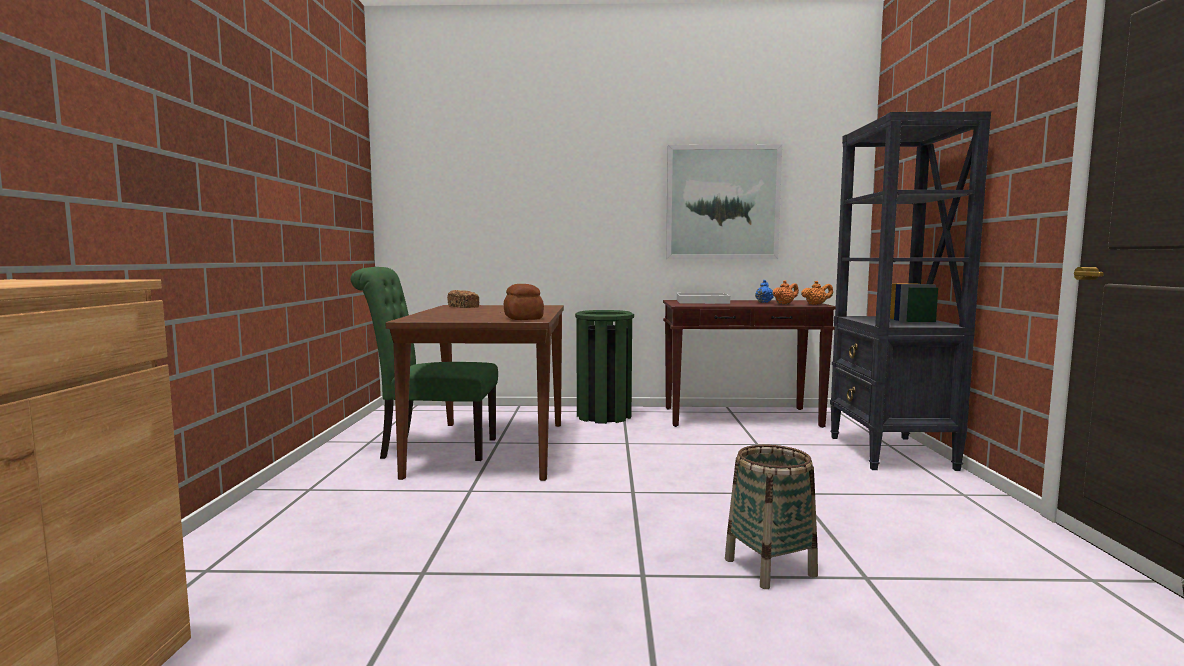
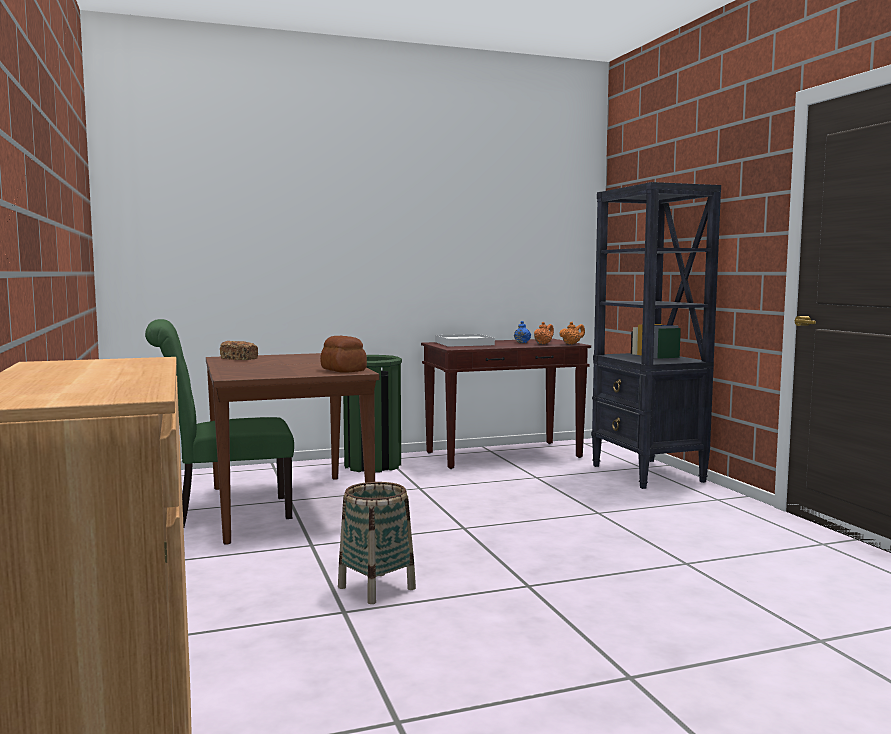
camera: 20 degrees left, 0 degrees up
(722, 203) = (475, 244): picture -> none
(770, 567) = (617, 566): basket -> basket (377, 588)

